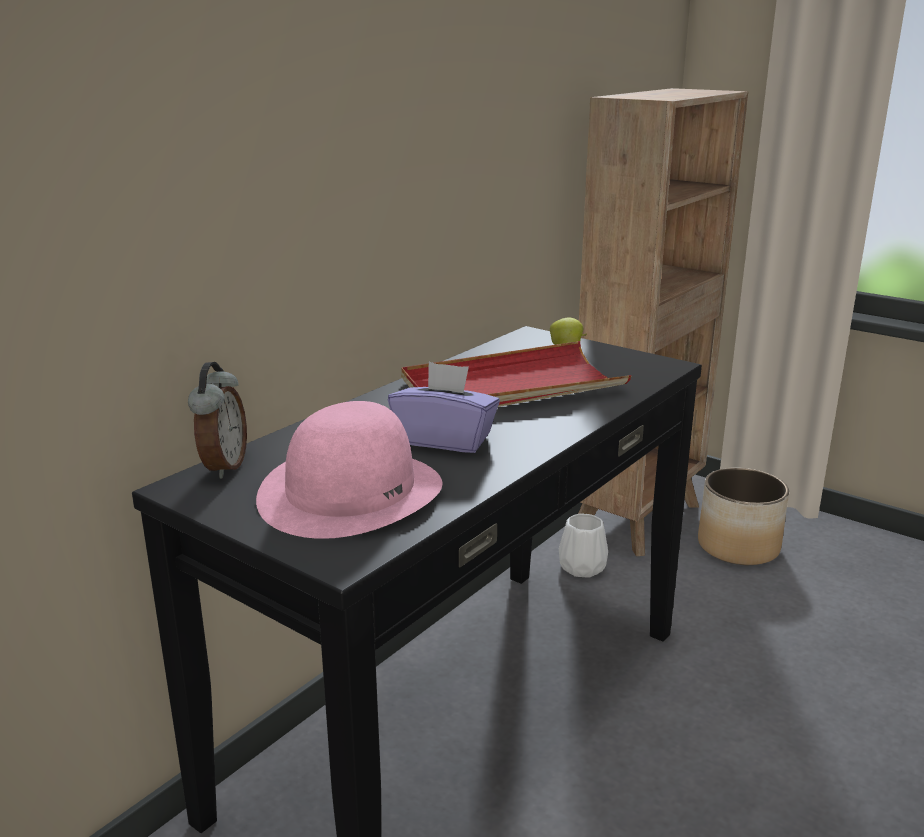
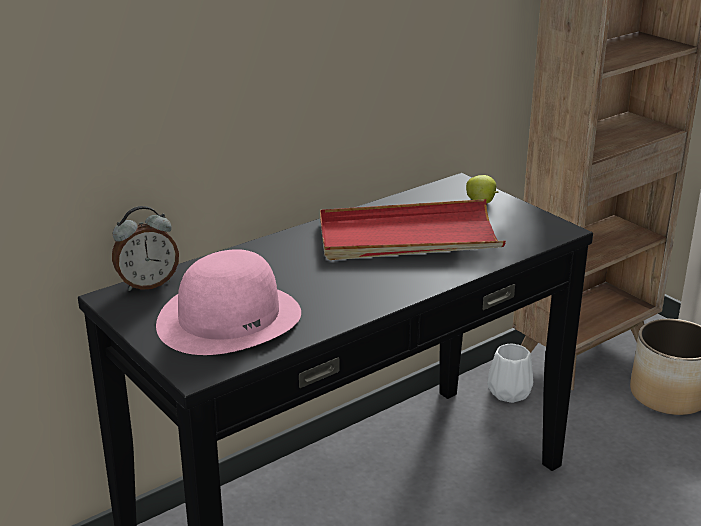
camera: 15 degrees right, 5 degrees up
(222, 467) = (148, 284): alarm clock -> alarm clock turned 45 degrees clockwise
(445, 439) = (324, 281): purple tissue box -> none

